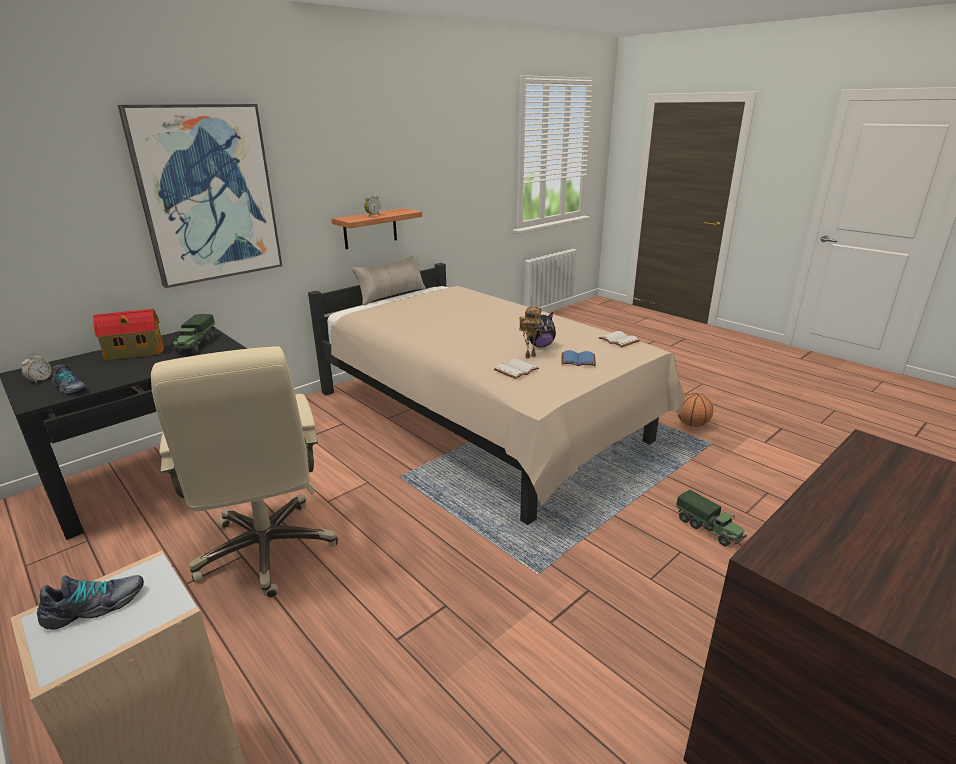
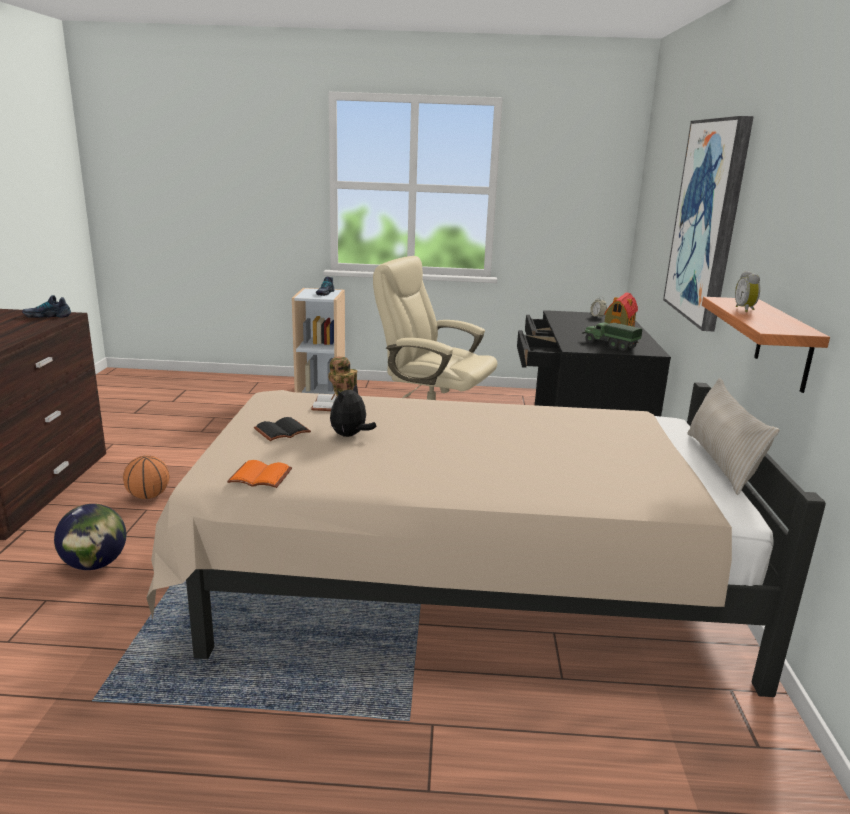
camera: 135 degrees right, 5 degrees down
(70, 389) = (566, 318): shoe -> shoe (47, 316)
(578, 360) = (282, 432): blue book -> black book
(617, 340) = (262, 476): white book -> orange book
(692, 424) = (136, 736): basketball -> basketball (148, 496)
(708, 529) = (95, 565): toy truck -> globe

